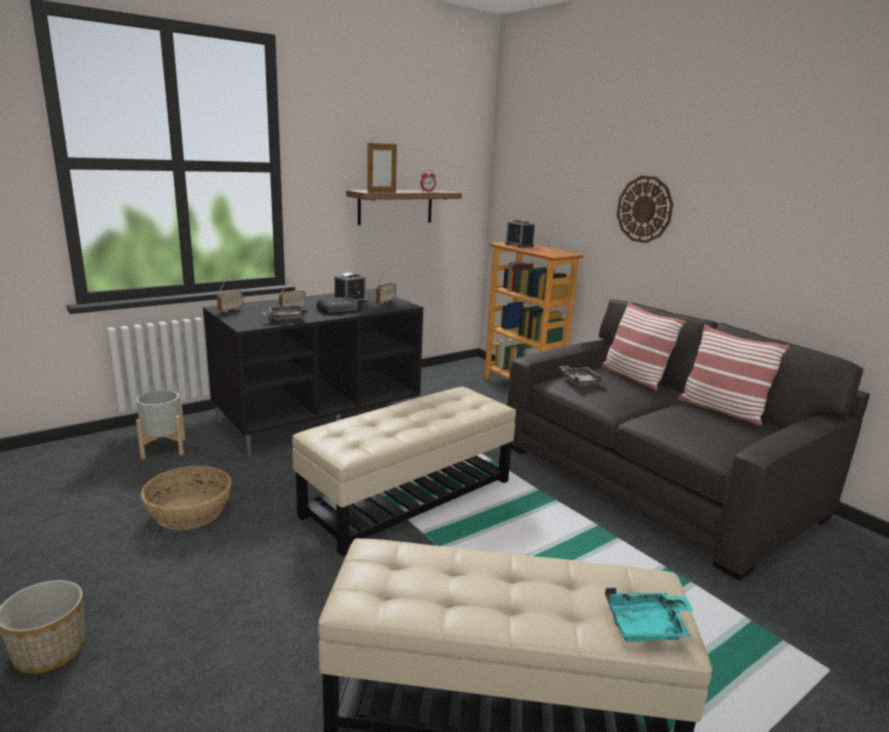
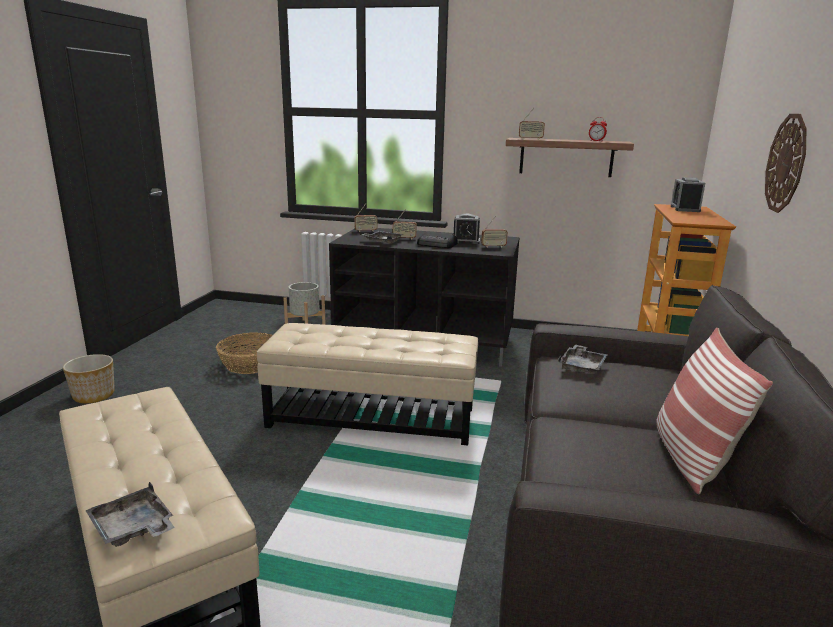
camera: 50 degrees right, 0 degrees up
(381, 192) = (530, 139): picture frame -> radio
(634, 377) = (664, 387): pillow -> none
(647, 626) = (133, 528): turquoise tray -> grey tray

